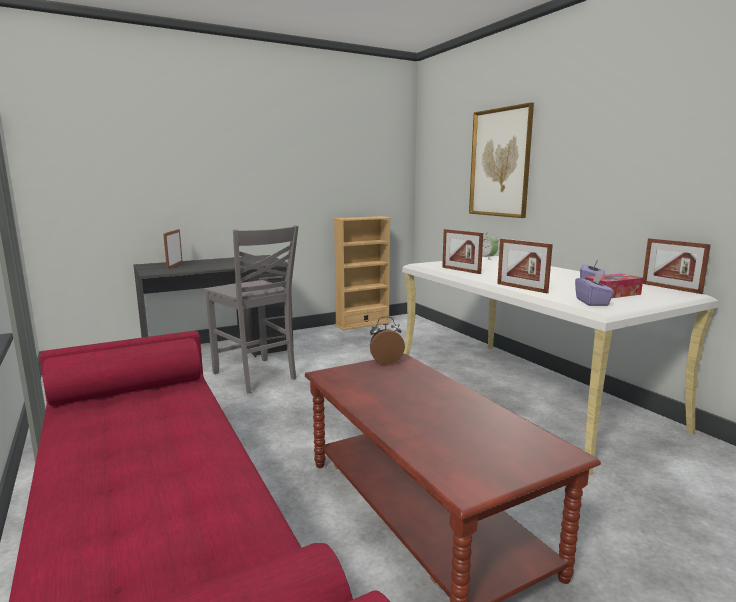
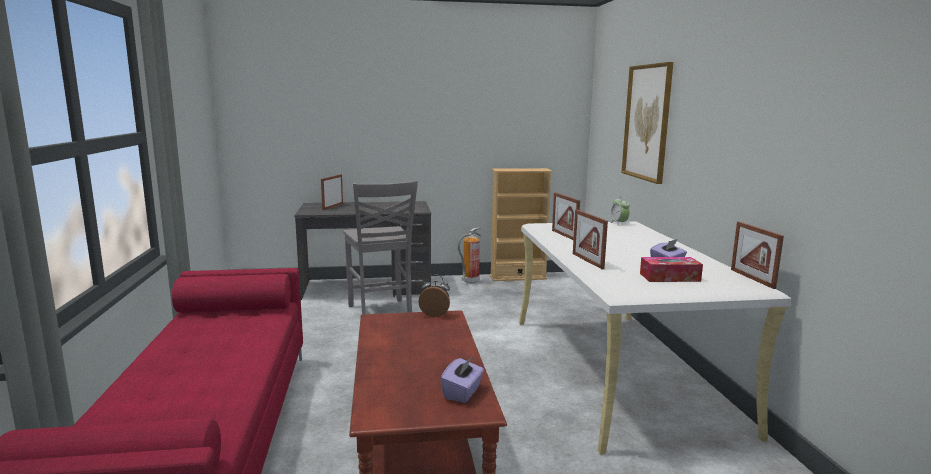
camera: 20 degrees right, 0 degrees up
(321, 333) = (470, 282): none -> fire extinguisher
(592, 302) = (628, 284): purple tissue box -> purple tissue box (462, 392)

